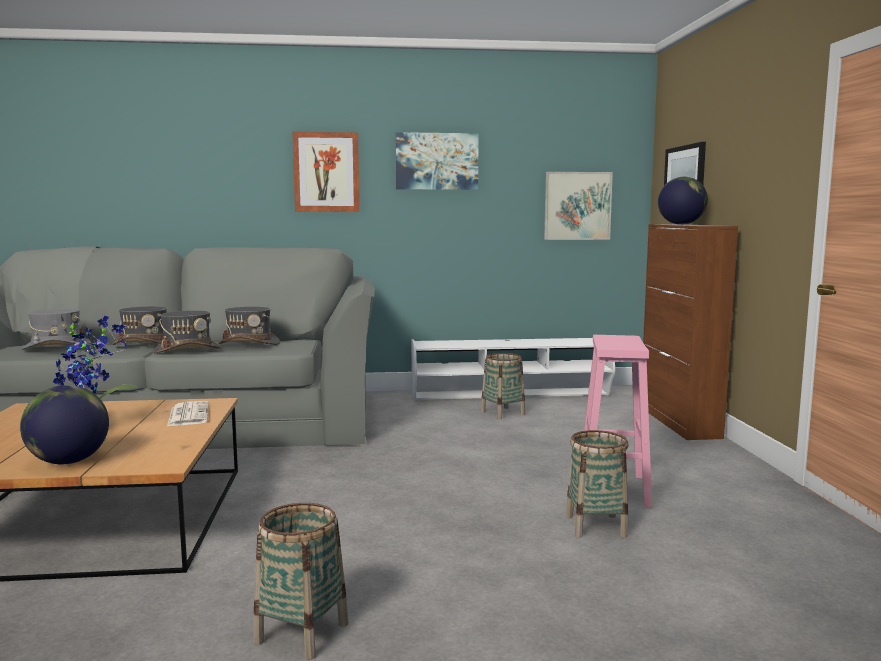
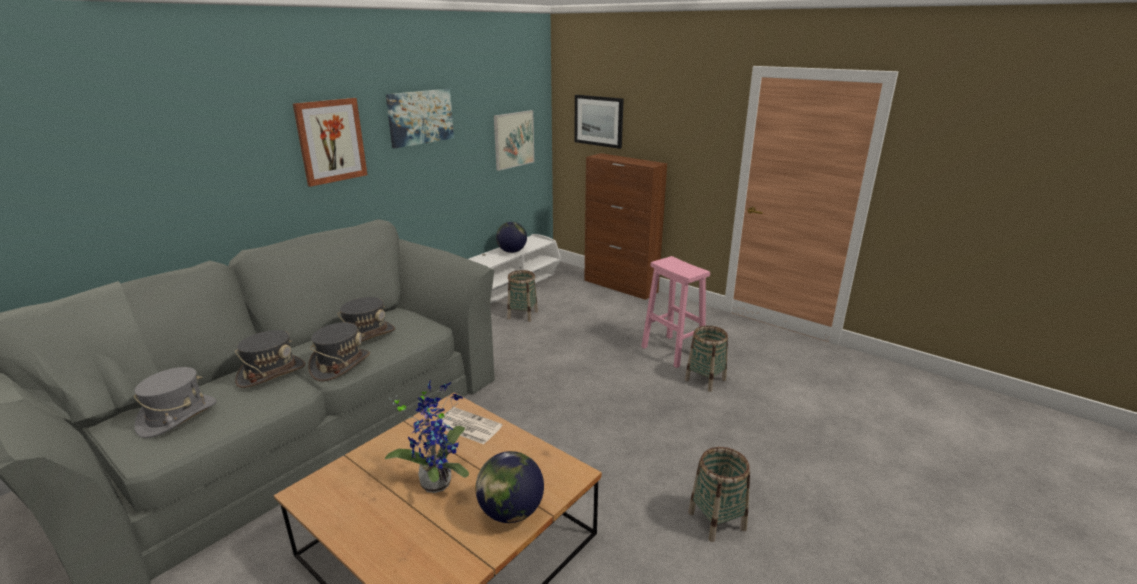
camera: 45 degrees left, 15 degrees up
(681, 224) = (617, 159): globe -> globe (512, 251)

